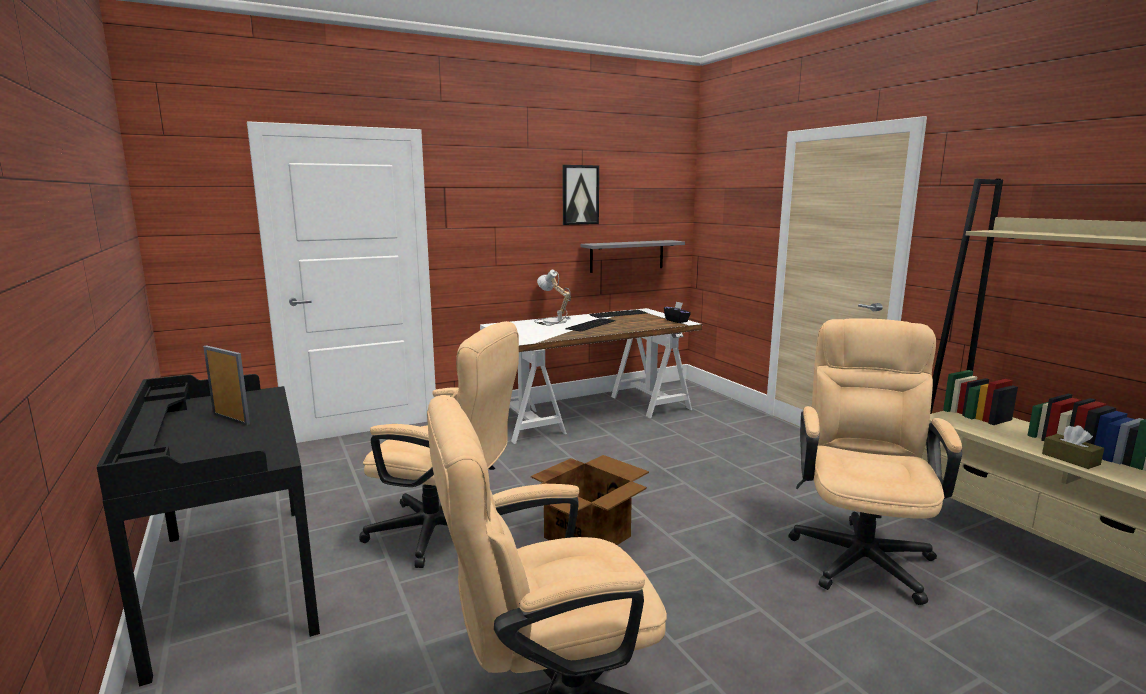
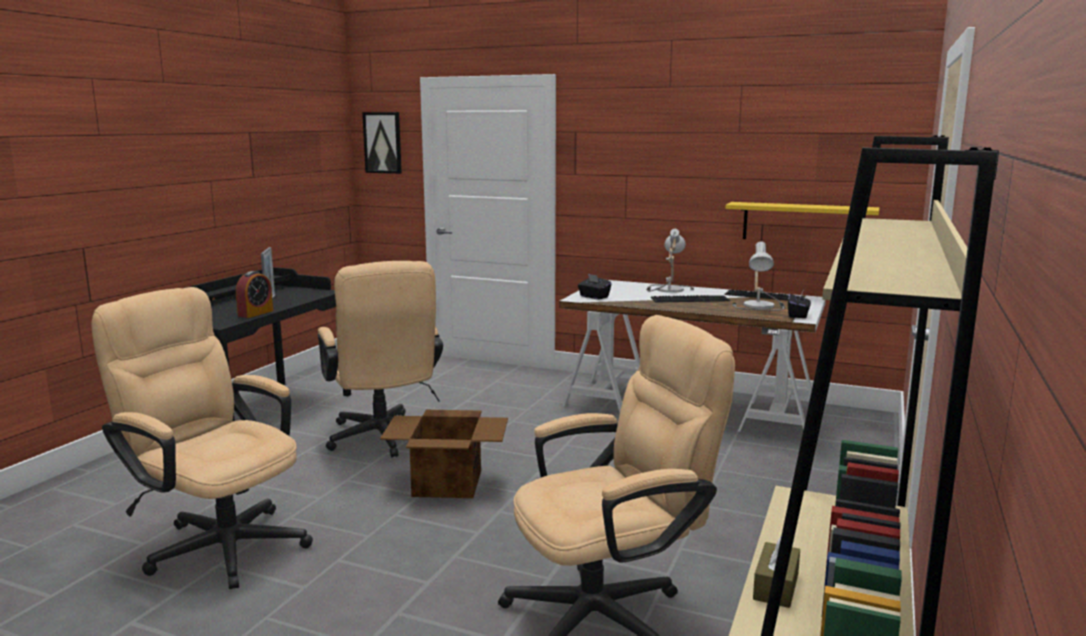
camera: 50 degrees right, 0 degrees up
(272, 435) = (255, 313): none -> alarm clock
(530, 337) = (594, 297): none -> black tissue box
(580, 195) = (734, 141): picture -> picture (383, 142)
(627, 256) = (801, 223): grey shelf -> yellow shelf
(641, 320) = (762, 306): none -> table lamp

